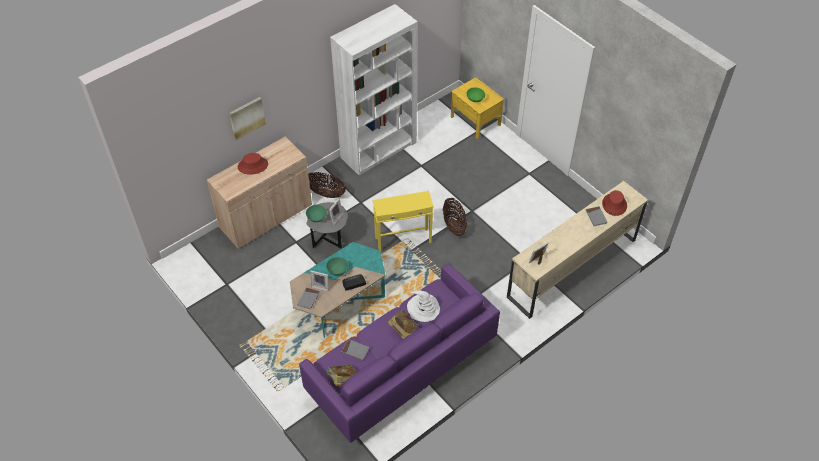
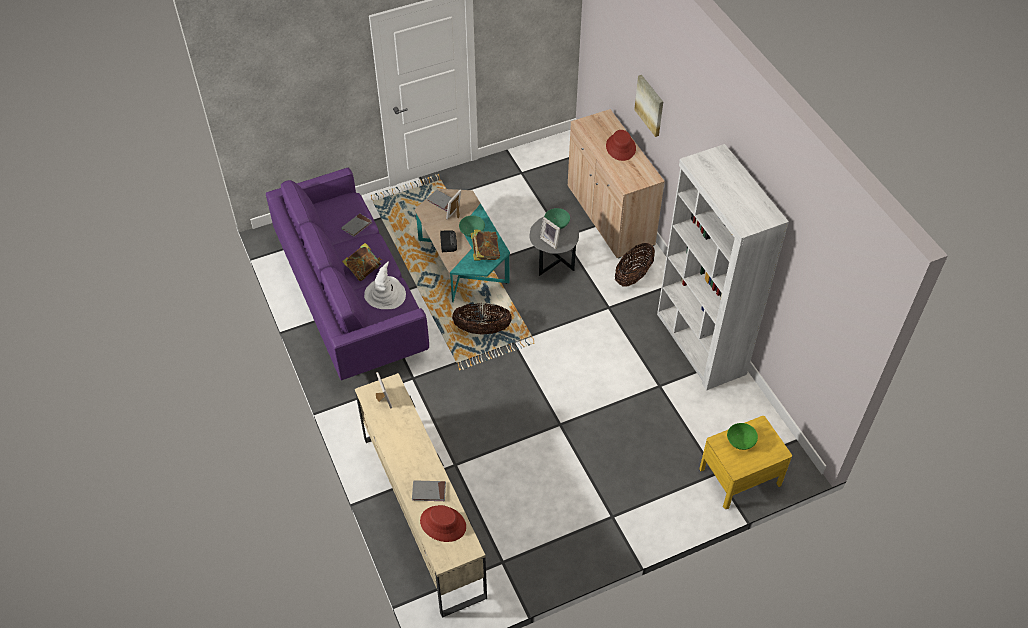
camera: 105 degrees right, 0 degrees up
(343, 380) = (325, 211): book -> book (485, 253)
(403, 240) = (532, 338): yellow side table -> none
(454, 225) = (540, 397): basket -> basket (482, 329)

